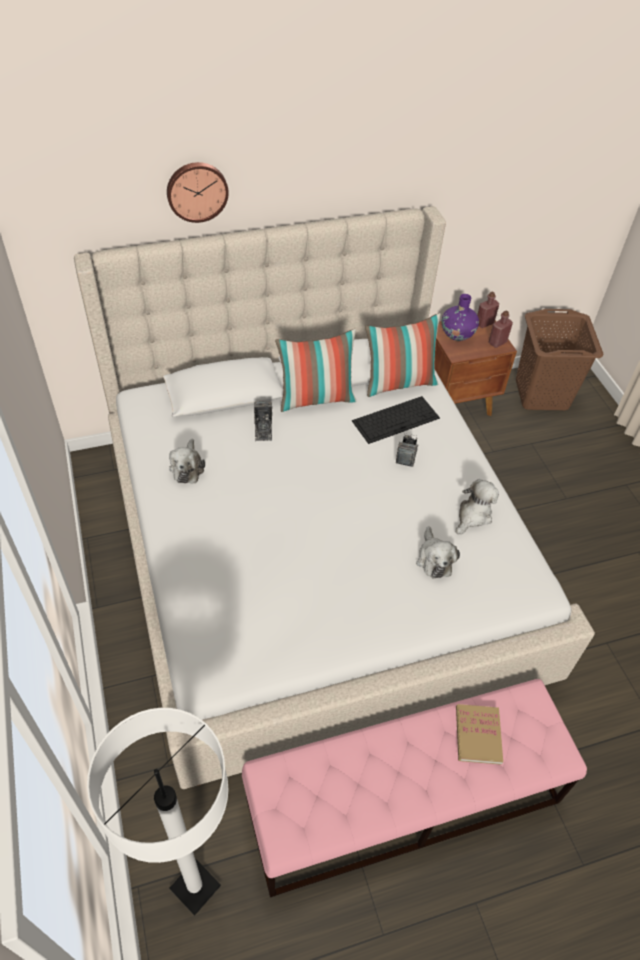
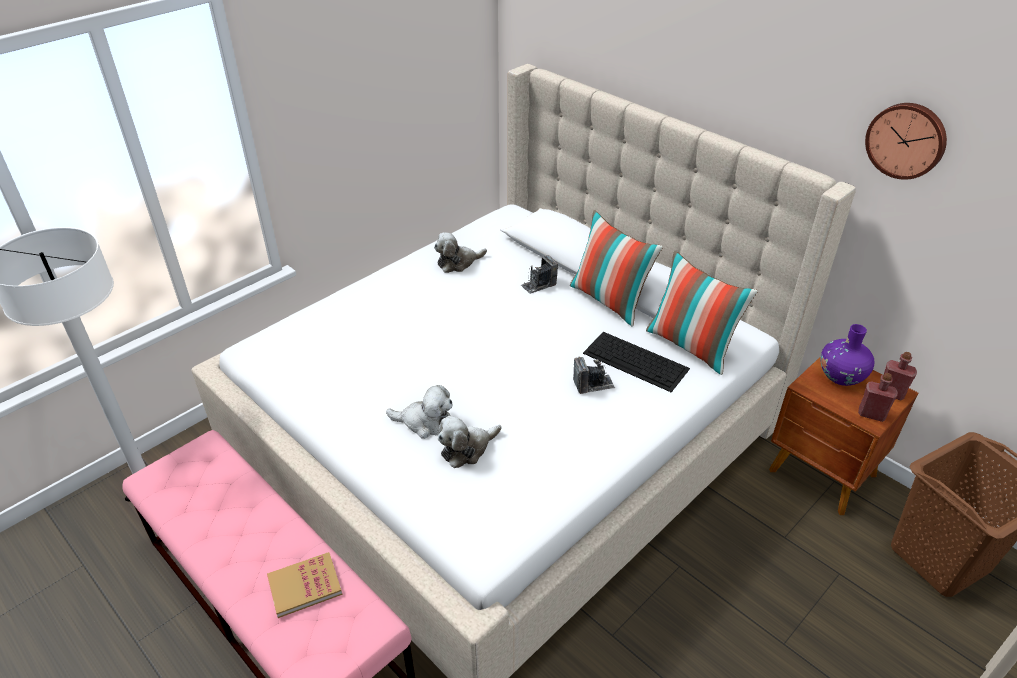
camera: 65 degrees right, 10 degrees down
(197, 191) = (630, 51): wall clock -> wall clock (906, 140)
(473, 515) = (551, 462): plush toy -> plush toy (424, 422)

